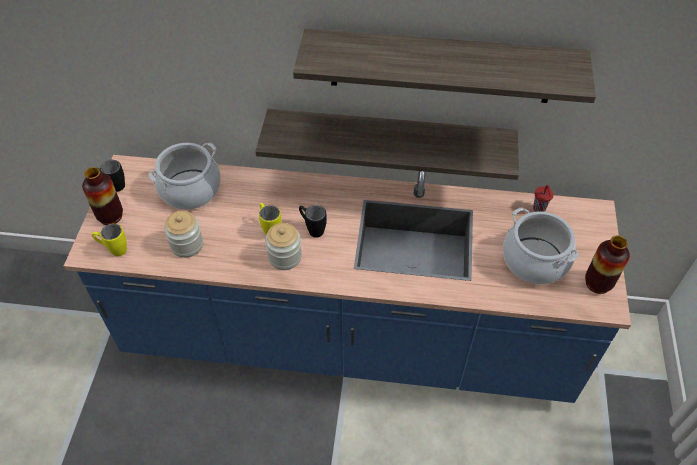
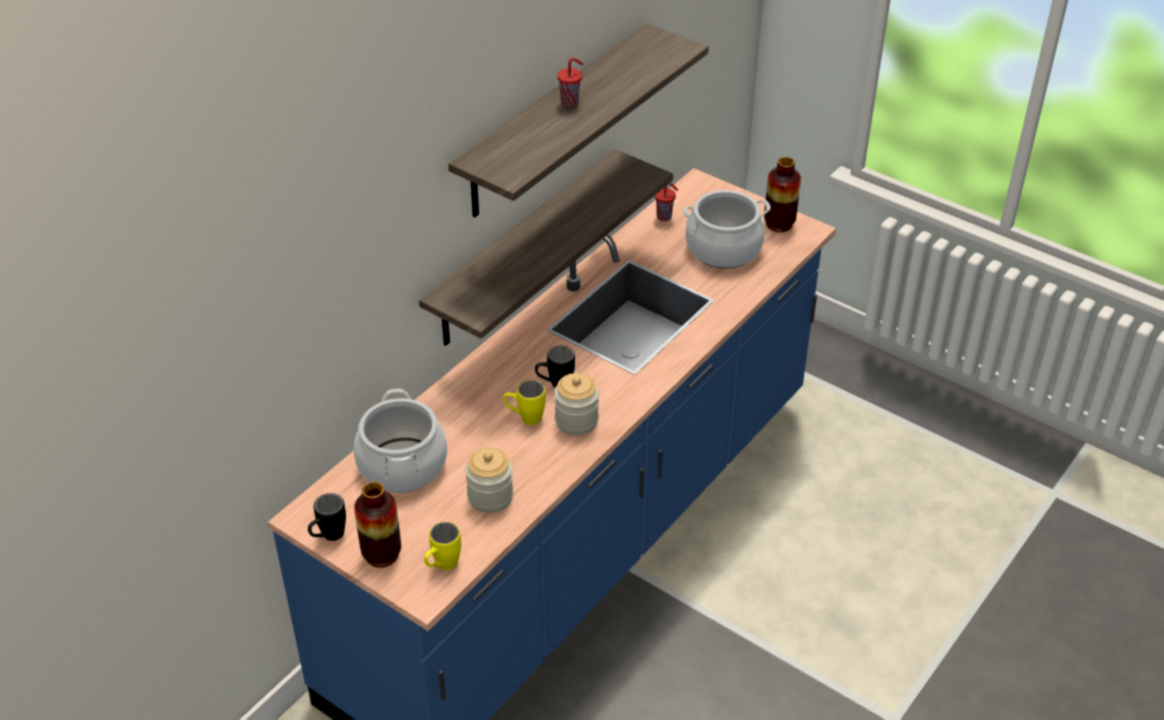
camera: 60 degrees left, 10 degrees down
(434, 54) = (571, 102): none -> red cup

